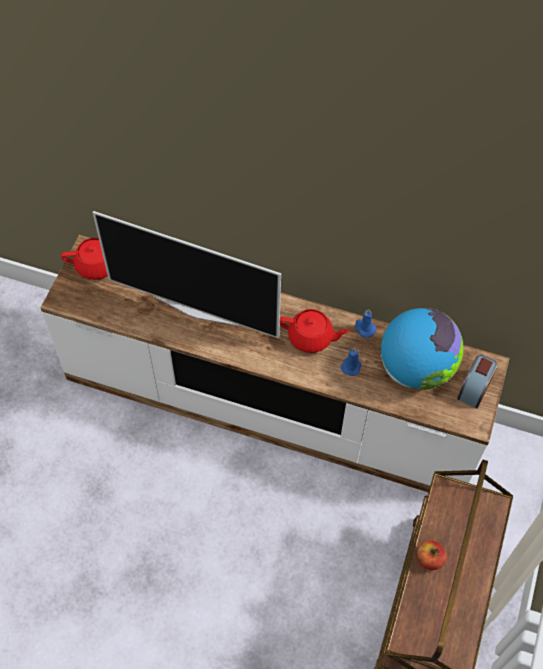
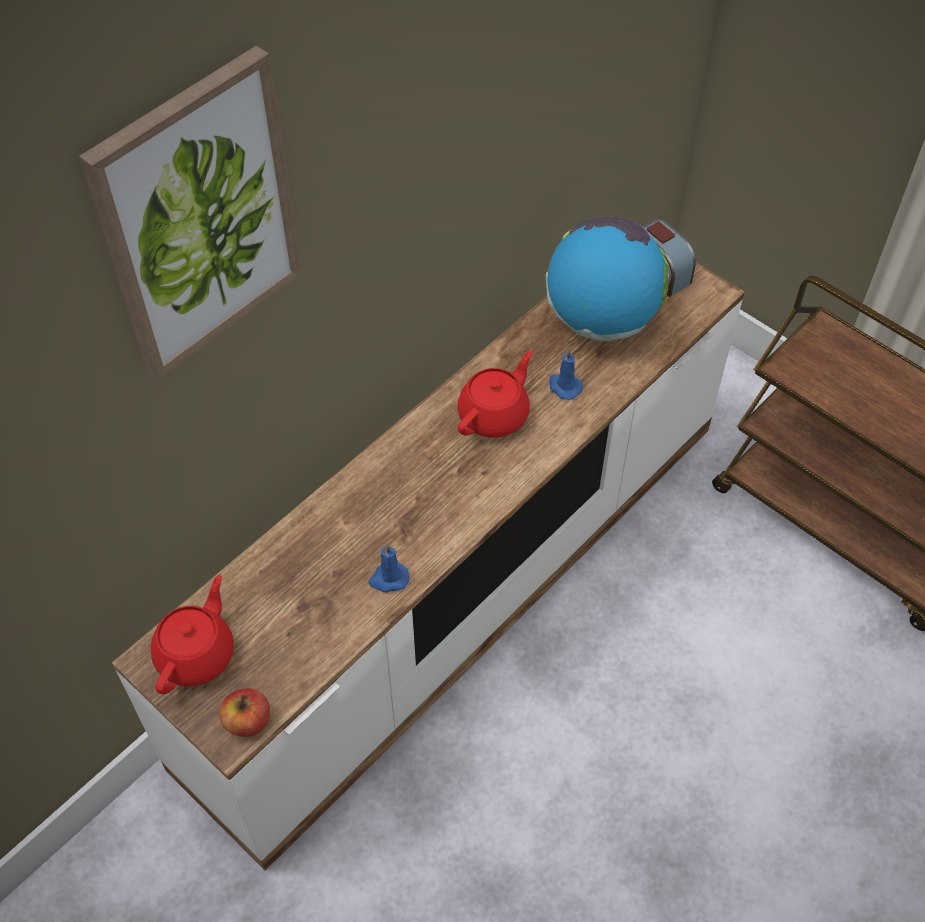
camera: 65 degrees left, 5 degrees down
(172, 94) = (198, 218): none -> picture
(196, 309) = (366, 540): television -> none
(364, 328) = (511, 349): blue candle -> blue candle (388, 579)
(429, 559) = (878, 422): apple -> apple (248, 721)

